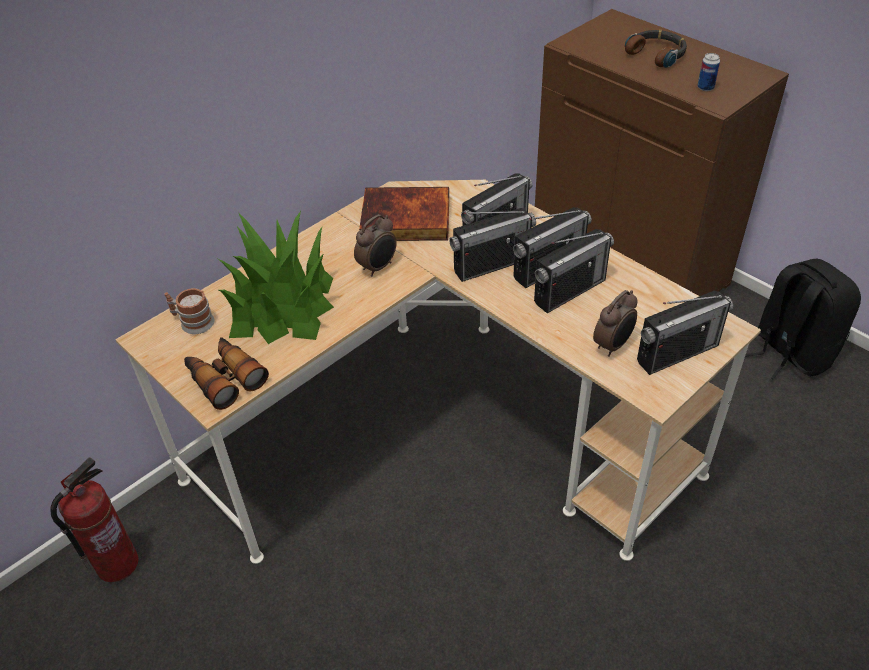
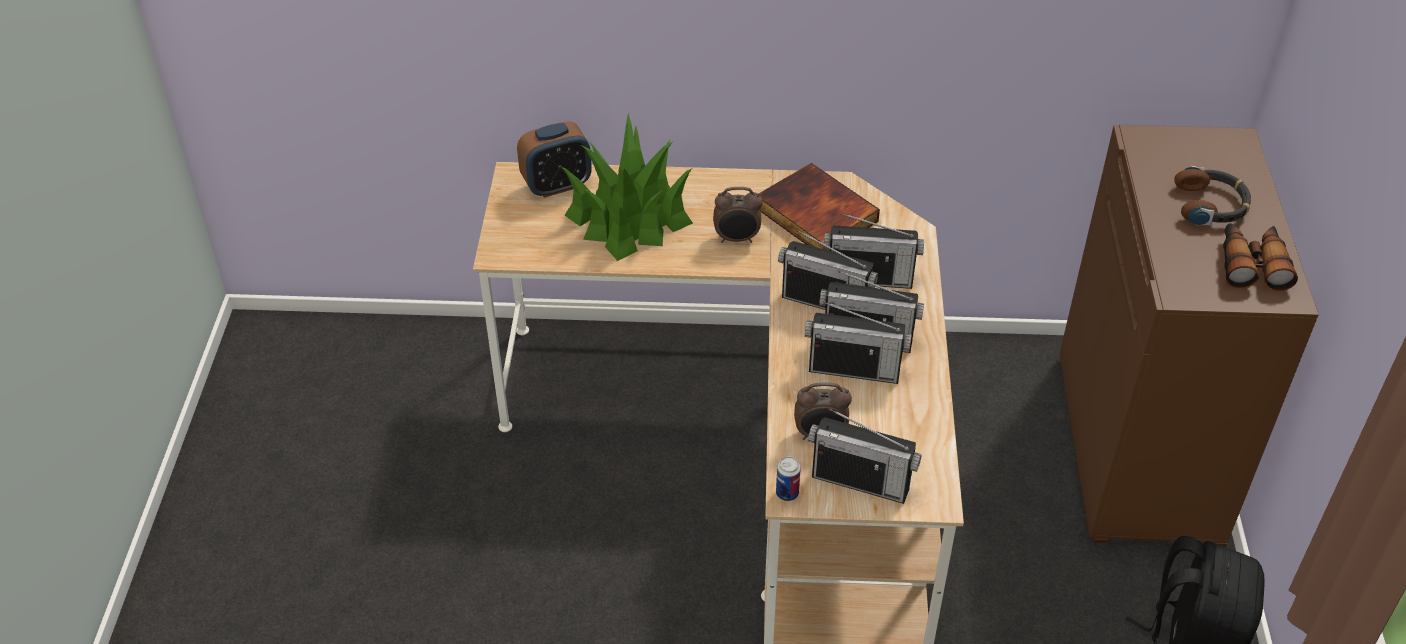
camera: 45 degrees right, 0 degrees up
(117, 563) = (418, 353): fire extinguisher -> none
(192, 322) = (557, 185): mug -> alarm clock
(225, 378) = (525, 243): binoculars -> binoculars (1252, 264)
(705, 88) = (1196, 269): can -> can (787, 493)

